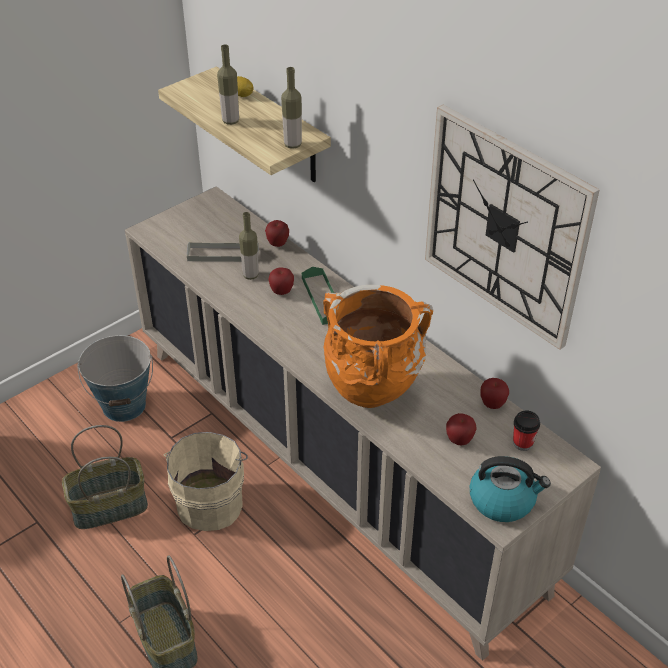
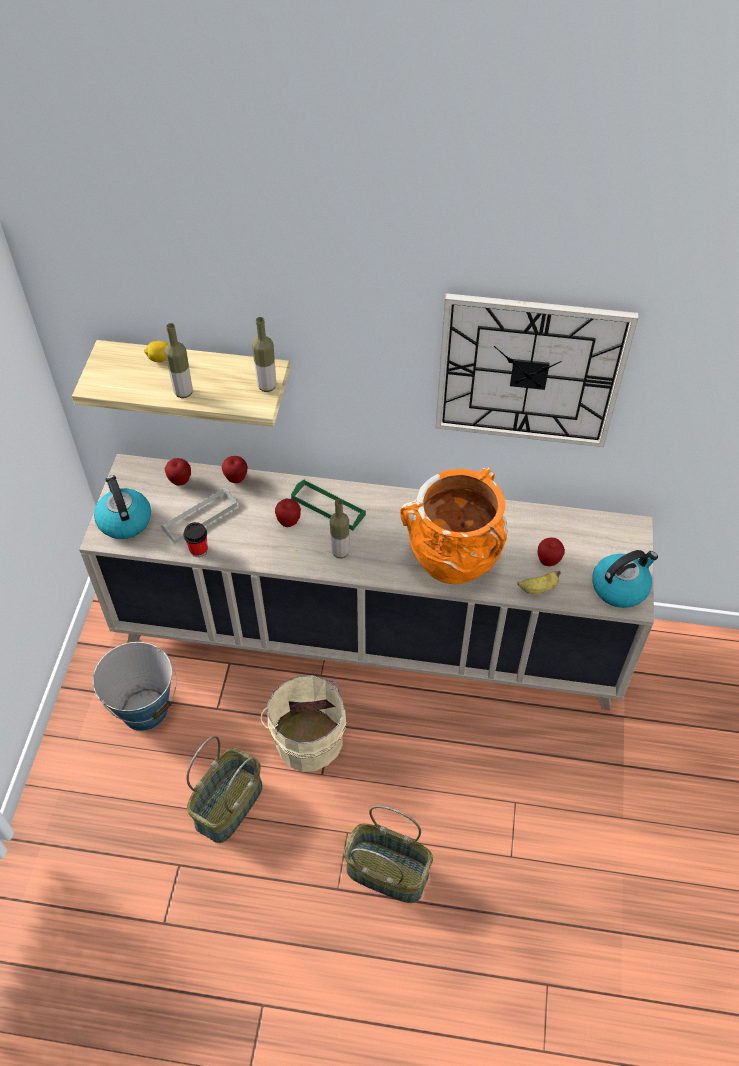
camera: 40 degrees left, 10 degrees up
(172, 228) = (124, 520): none -> kettle
(250, 275) = (246, 523): bottle -> bottle (340, 552)
(425, 455) = (538, 589): none -> banana
(492, 404) = (541, 516): apple -> apple (180, 481)
(523, 443) = (589, 533): cup -> cup (198, 550)

